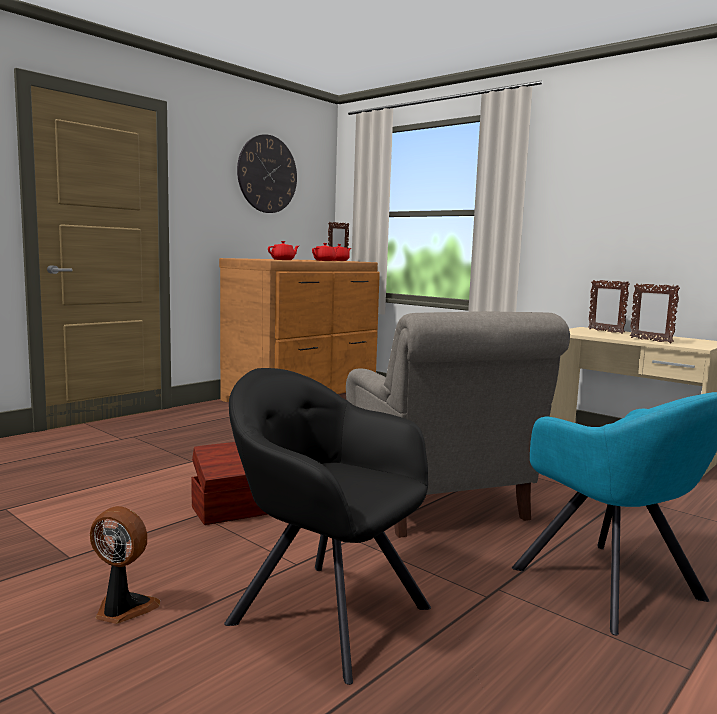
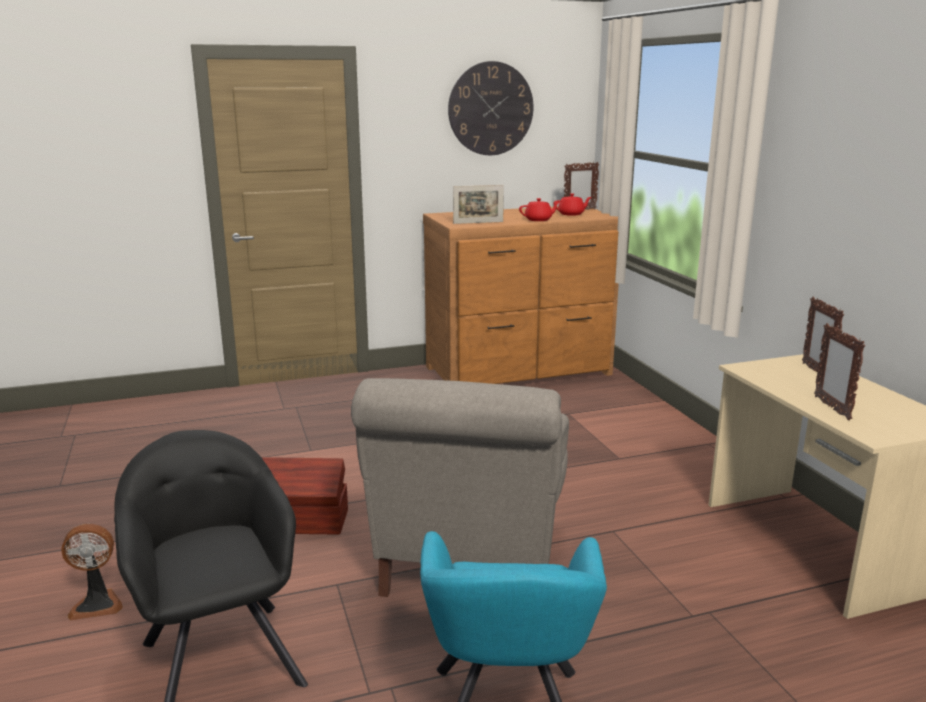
camera: 30 degrees right, 10 degrees up
(122, 609) = (97, 604): fan -> fan turned 120 degrees clockwise
(283, 260) = (478, 222): red teapot -> picture frame

